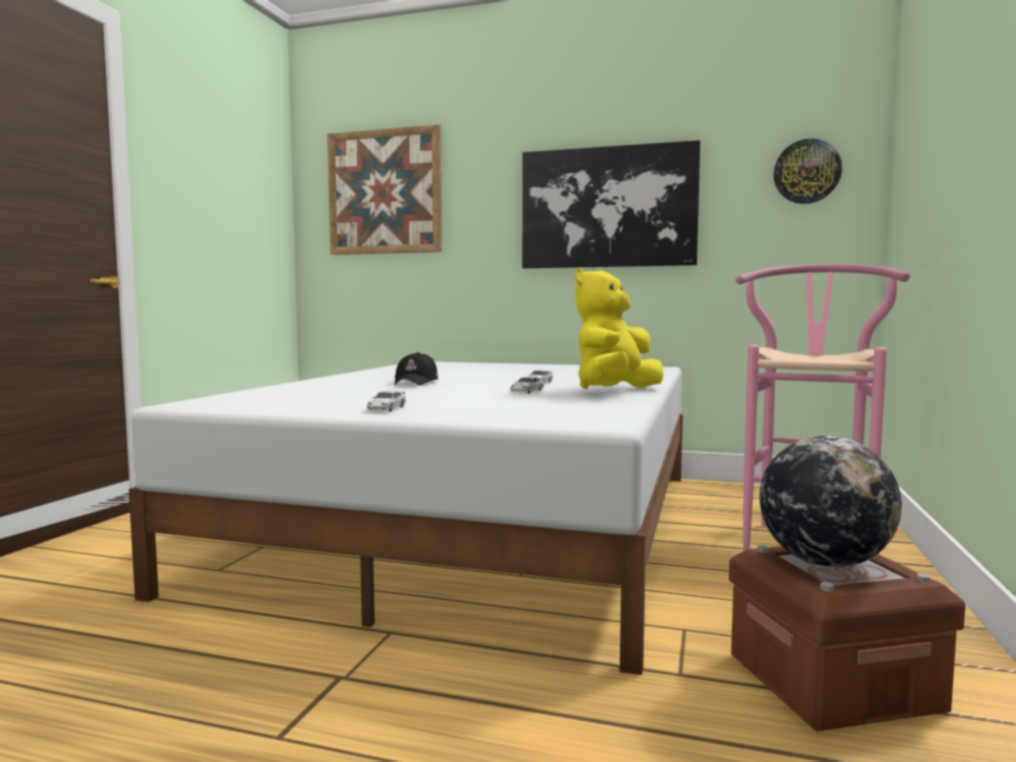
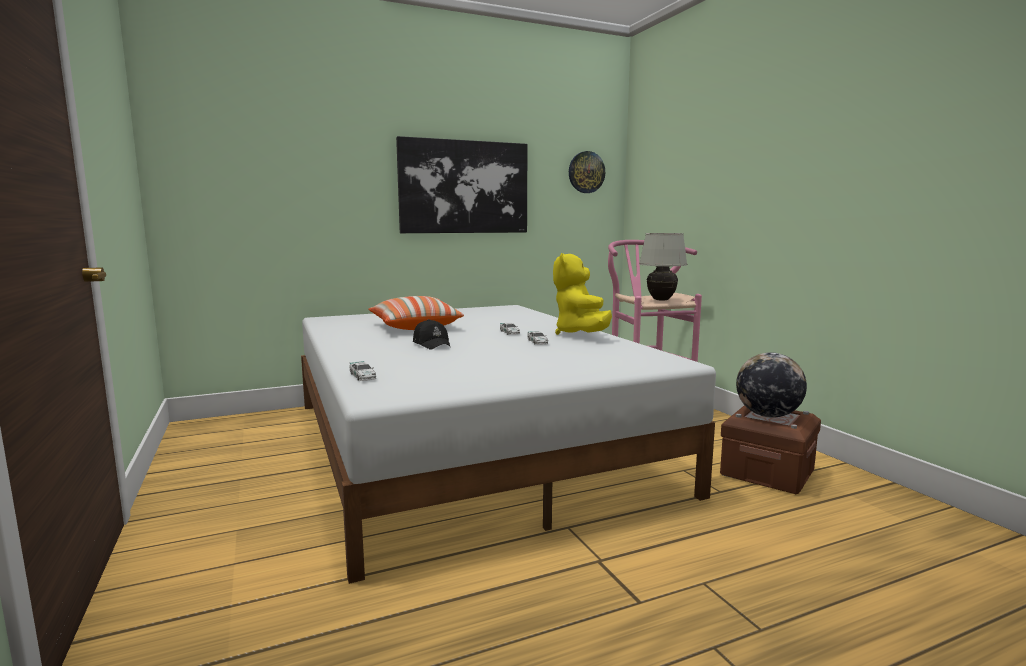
camera: 40 degrees left, 5 degrees up
(384, 192) = (257, 157): picture -> none
(386, 408) = (533, 373): toy car -> toy car (363, 376)
(467, 372) = (414, 327): none -> pillow
(814, 356) = (661, 300): none -> white table lamp

